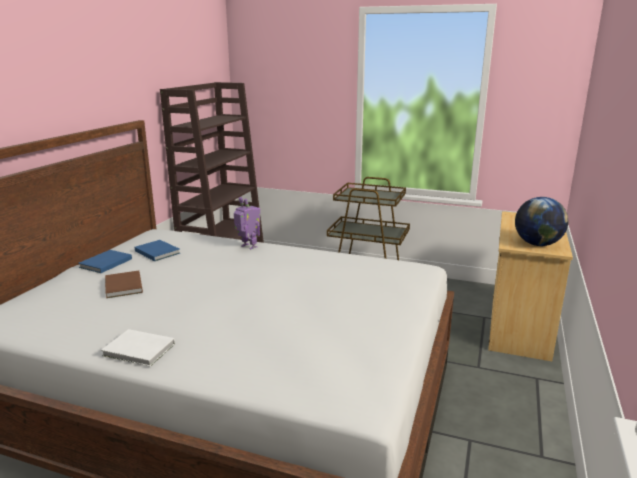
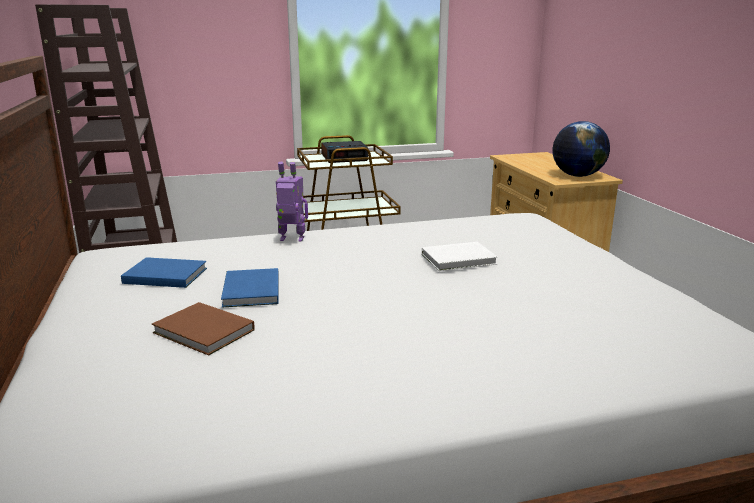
camera: 35 degrees left, 0 degrees up
(104, 263) = (99, 312): blue book -> blue book (250, 291)
(139, 351) = (415, 400): white book -> white book (460, 259)
(372, 195) = (344, 157): none -> alarm clock

